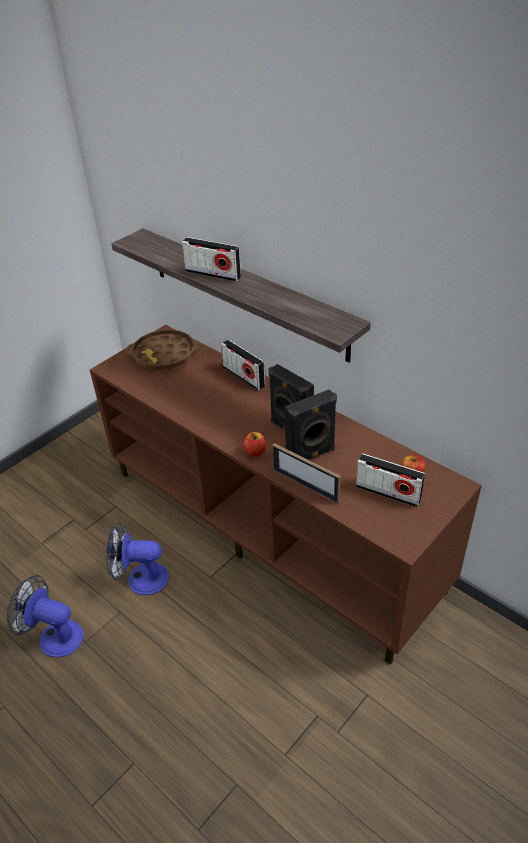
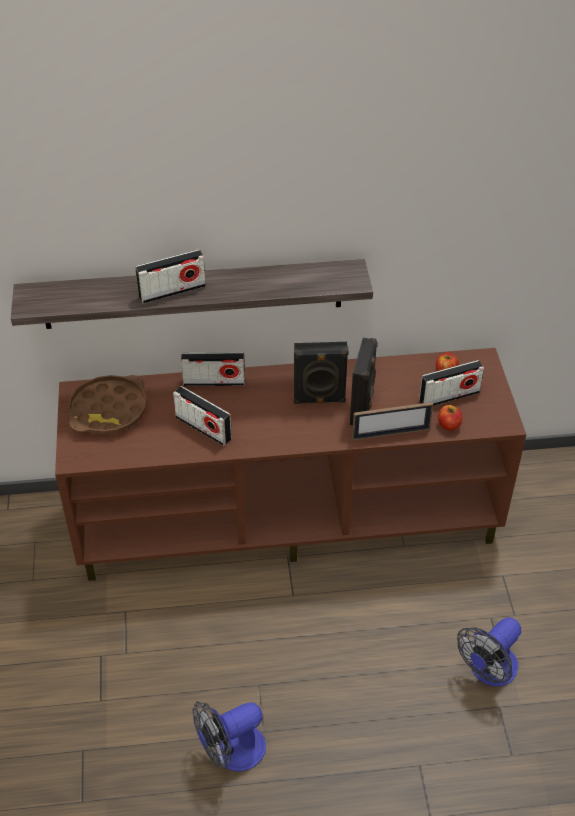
camera: 50 degrees left, 5 degrees up
(140, 578) = (238, 646): fan -> fan (488, 671)
(197, 398) = (203, 428): none -> radio
(255, 451) = (318, 436): apple -> apple (449, 425)

